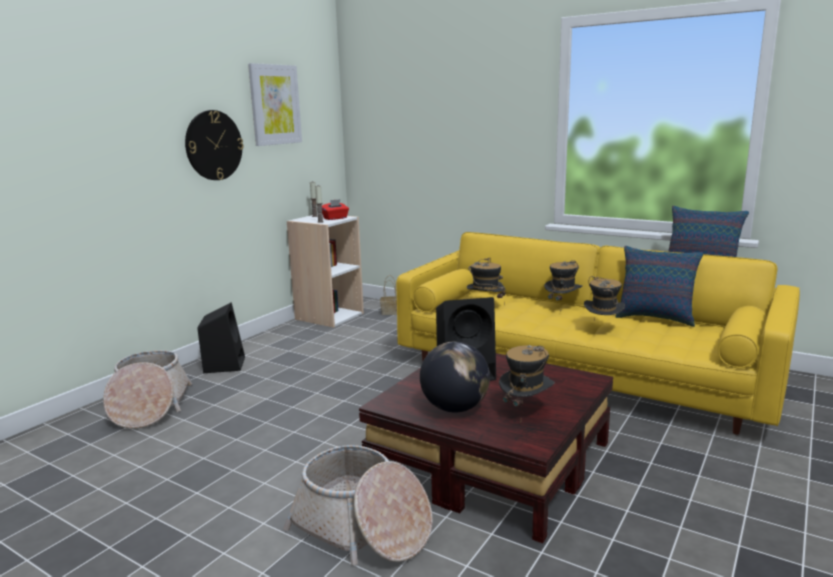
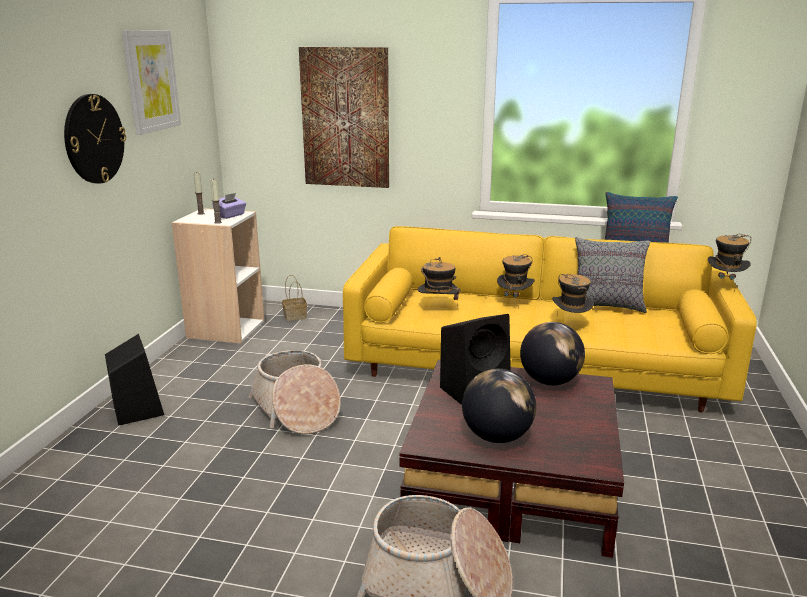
camera: 20 degrees left, 5 degrees up
(149, 406) = (78, 481): basket -> basket (296, 410)
(335, 218) = (230, 215): red tissue box -> purple tissue box
(440, 138) = (345, 118): none -> picture
(525, 410) = (564, 428): hat -> hat (724, 285)
(545, 372) = (549, 381): none -> globe
(655, 319) = (607, 307): blue pillow -> grey pillow

